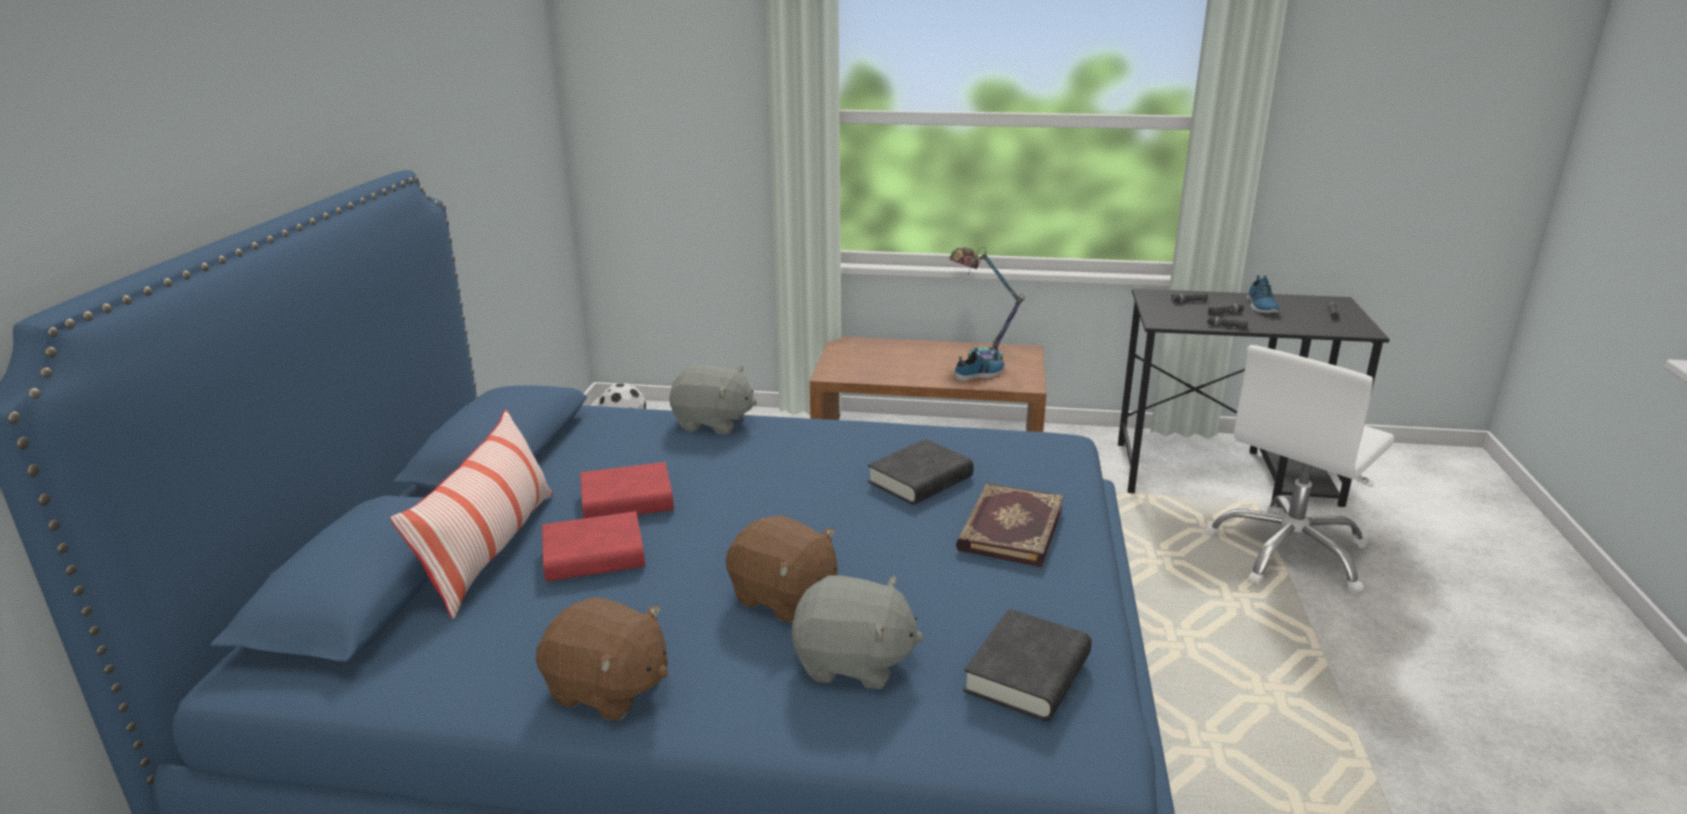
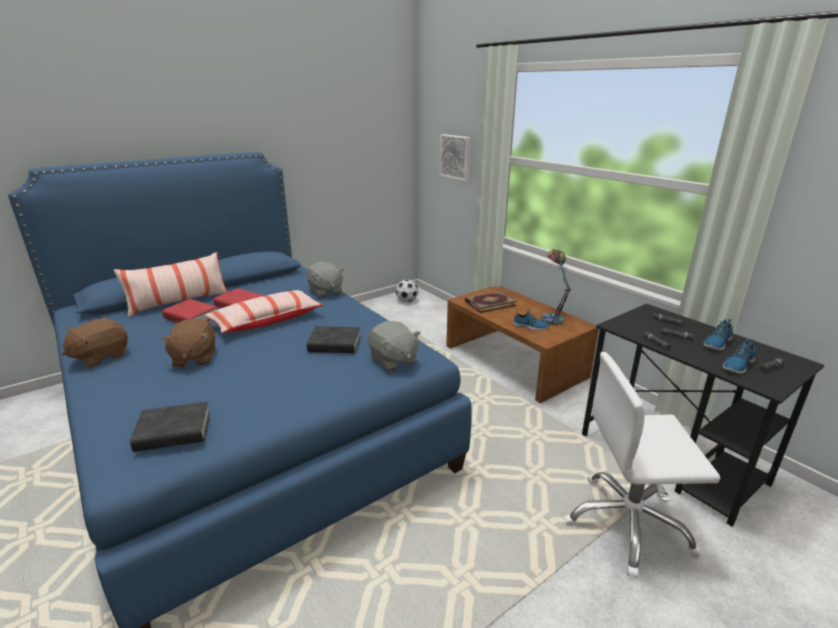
camera: 45 degrees right, 0 degrees up
(608, 689) = (101, 357): brown plush toy -> brown plush toy turned 60 degrees clockwise
(687, 123) = (456, 157): none -> picture
(741, 499) = (266, 321): none -> pillow
(853, 663) = (154, 391): grey plush toy -> grey plush toy (393, 361)
(1009, 528) = (313, 380): book -> book (489, 303)
(1312, 321) = (737, 365): none -> shoe

